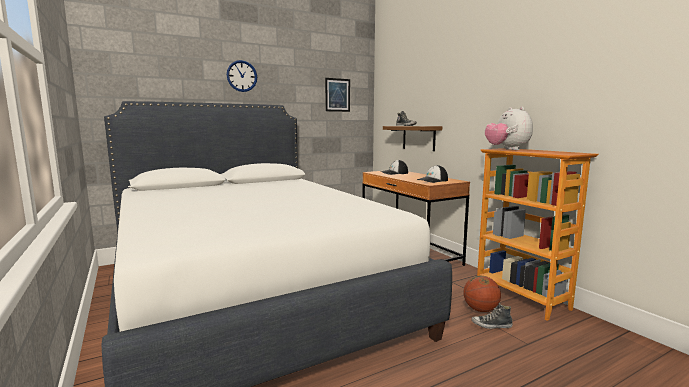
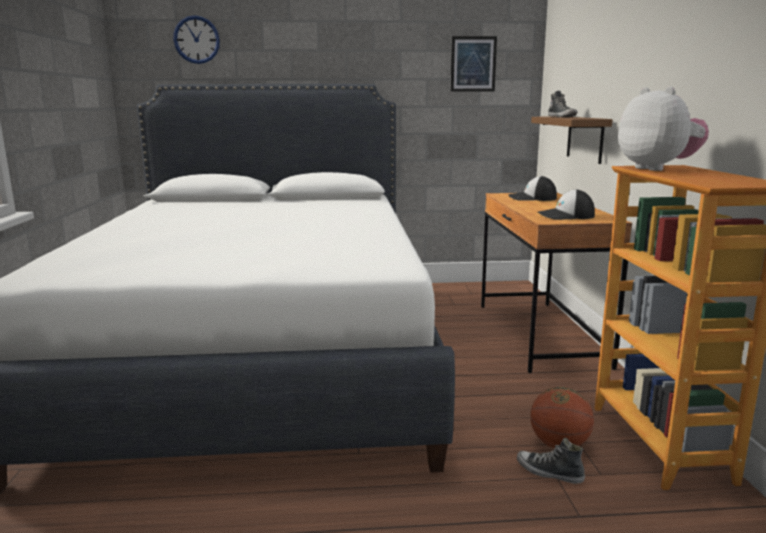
camera: 25 degrees right, 5 degrees up
(242, 76) = (317, 42): wall clock -> wall clock (196, 39)
(507, 149) = (657, 168): plush toy -> plush toy turned 150 degrees clockwise

